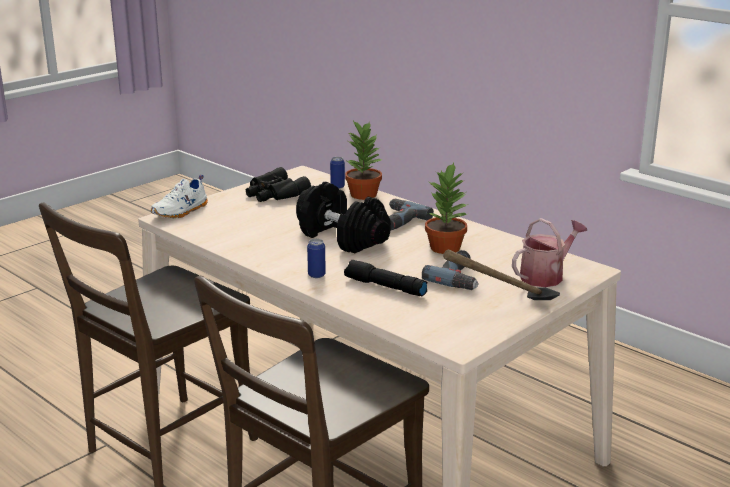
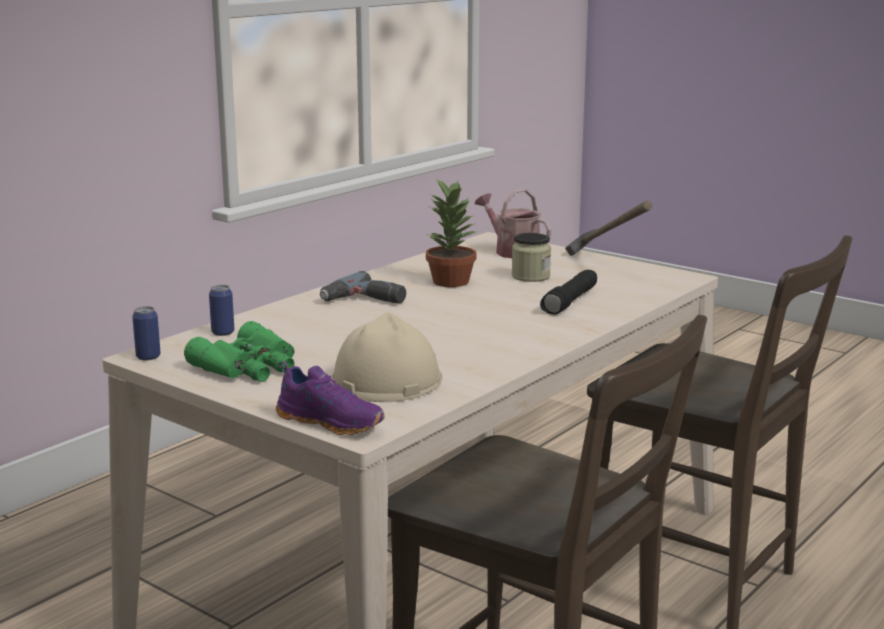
camera: 95 degrees left, 5 degrees down
(181, 211) = (332, 422): white shoe -> purple shoe
(238, 224) = (386, 379): none -> beige hard hat
(274, 194) = (249, 367): black binoculars -> green binoculars
(316, 275) = (552, 329): can -> can (148, 357)
(341, 238) = (429, 323): black dumbbell -> none
(363, 194) = (261, 318): potted plant -> none
(460, 277) = (530, 276): power drill -> jar

